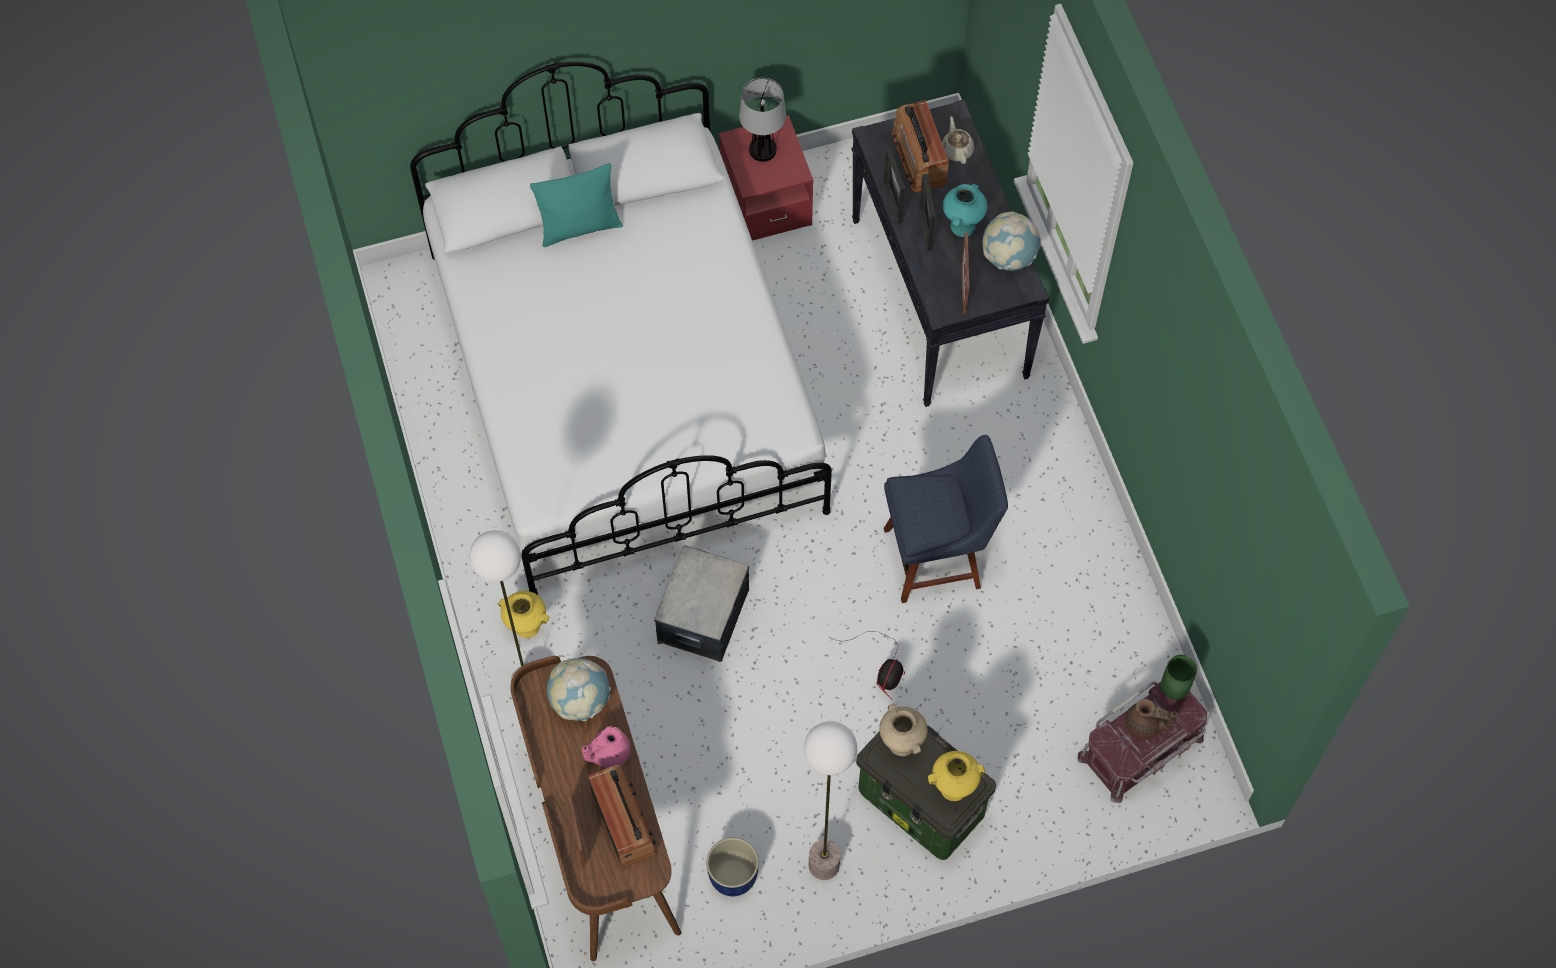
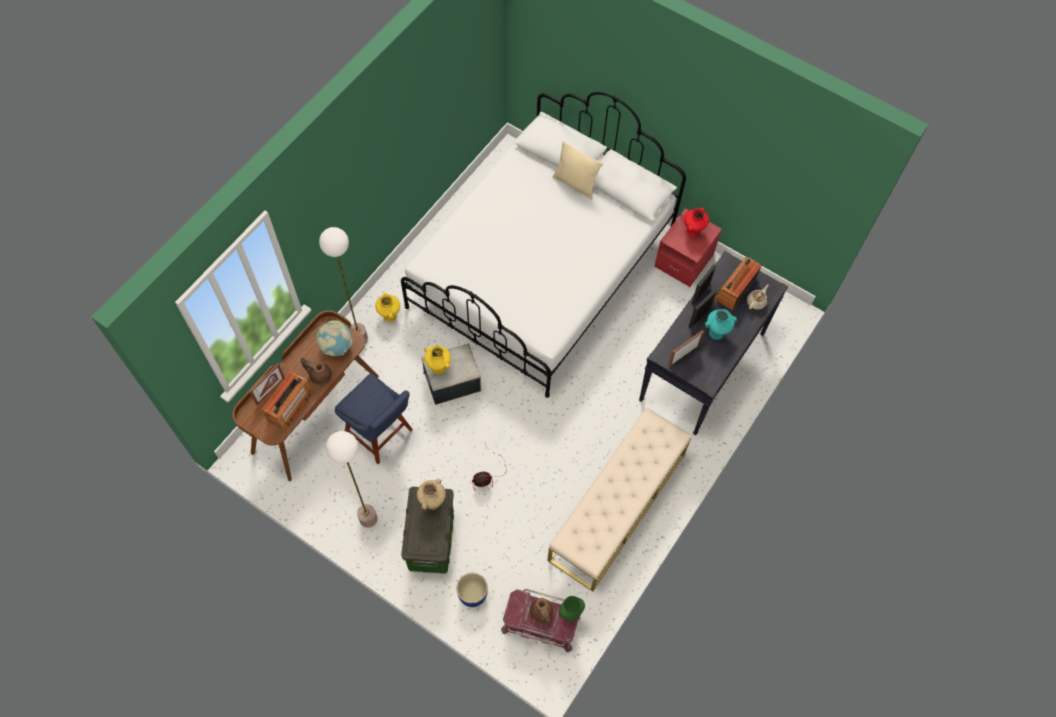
camera: 50 degrees right, 0 degrees up
(579, 227) = (575, 184): turquoise pillow -> beige pillow
(608, 753) = (320, 375): pink teapot -> brown teapot
(733, 876) = (333, 484): blue planter -> blue planter (472, 595)
(763, 150) = (693, 231): table lamp -> red vase
(938, 557) = (565, 460): blue chair -> blue chair (381, 434)
(954, 787) = (428, 541): yellow vase -> yellow vase (439, 367)
(1008, 257) = (718, 364): globe -> none
(1053, 542) = (617, 507): none -> beige bench

